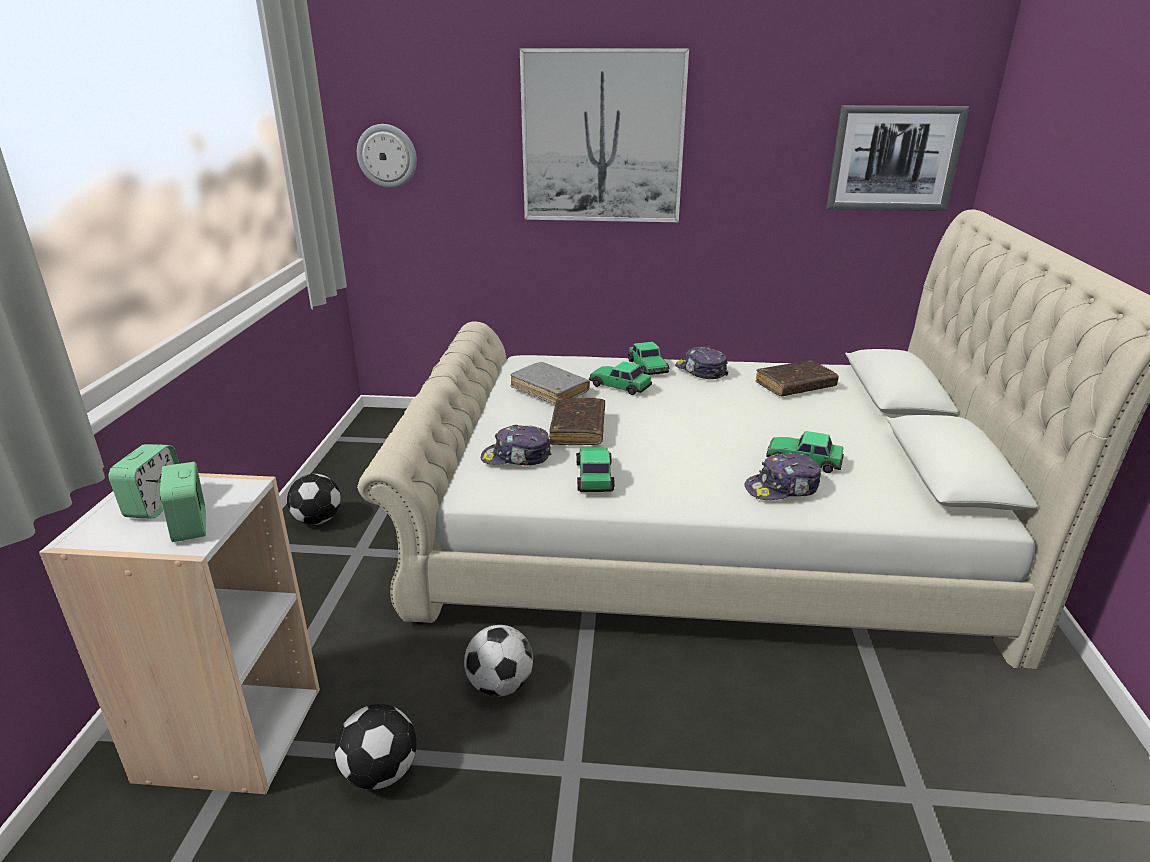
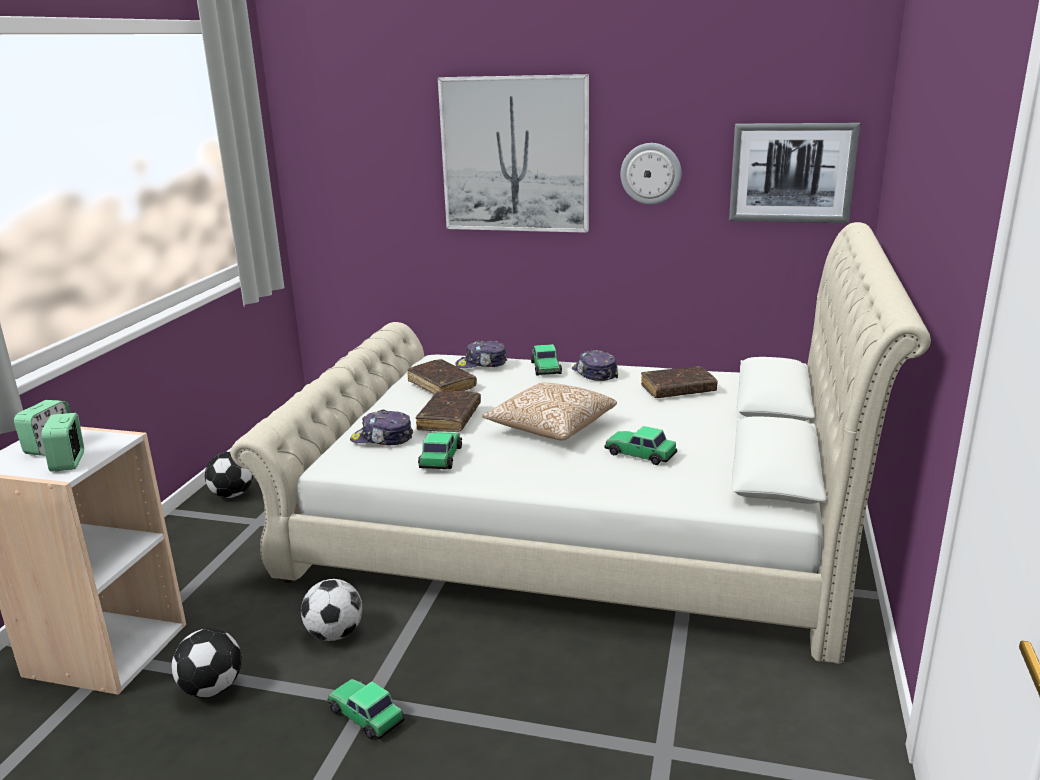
camera: 10 degrees right, 5 degrees down
(387, 156) = (327, 172): wall clock -> wall clock (650, 173)
(549, 390) = (441, 385): grey book -> brown book
(619, 386) = (507, 383): toy car -> toy car (365, 715)
(692, 435) = (551, 427): none -> pillow
(782, 488) = (604, 475): cap -> cap (481, 364)

